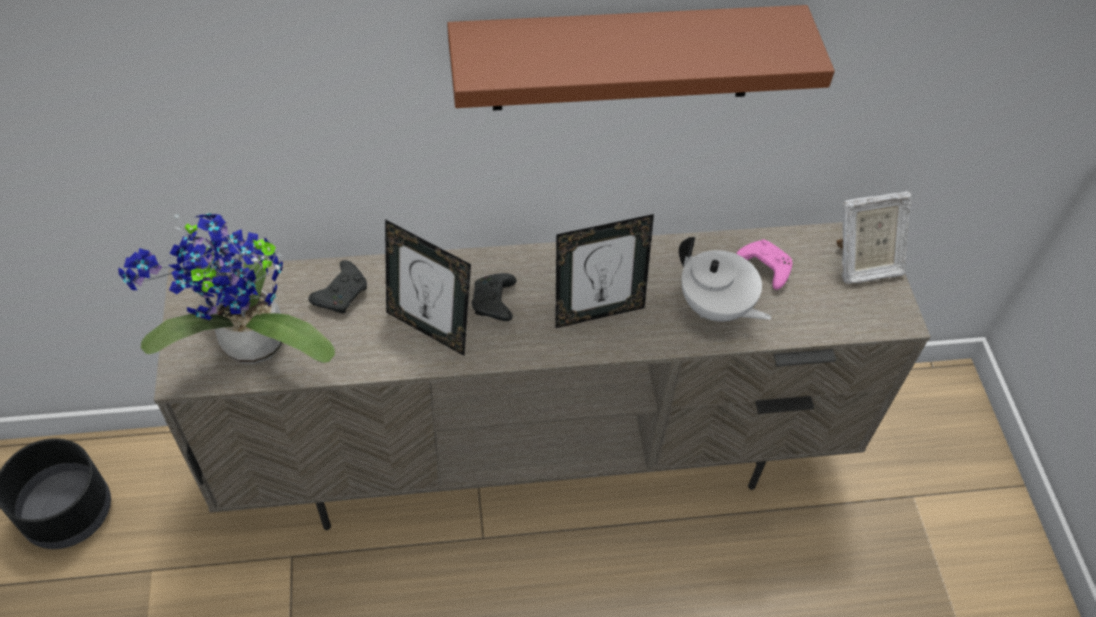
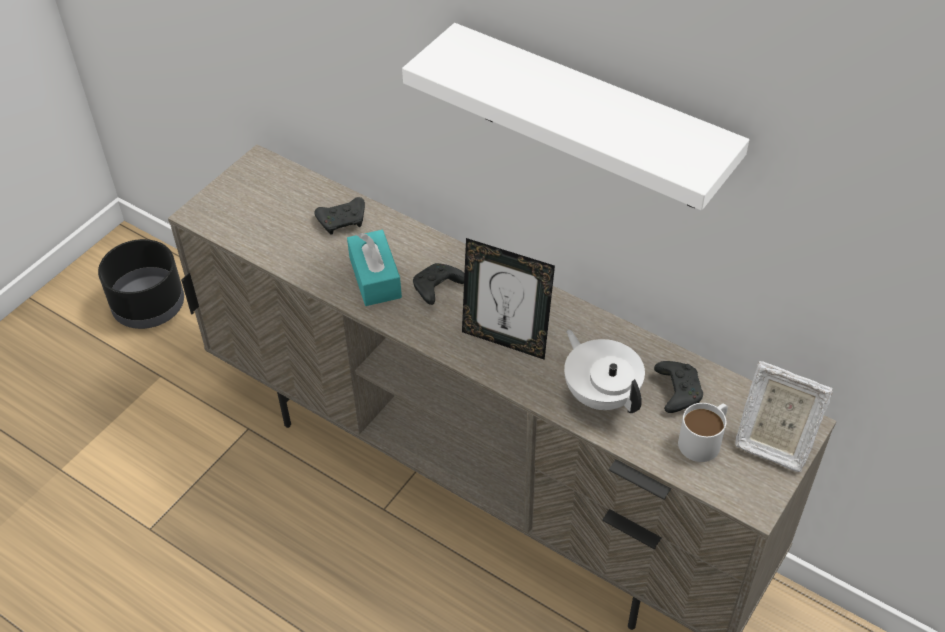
camera: 45 degrees right, 5 degrees down
(248, 348) = (251, 220): potted plant -> none
(429, 328) = (375, 278): picture frame -> turquoise tissue box
(625, 58) = (590, 120): brown shelf -> white shelf
(715, 307) = (601, 394): white teapot -> white teapot turned 150 degrees clockwise
(763, 268) = (677, 391): pink game controller -> black game controller
(819, 293) = (704, 439): none -> white mug

